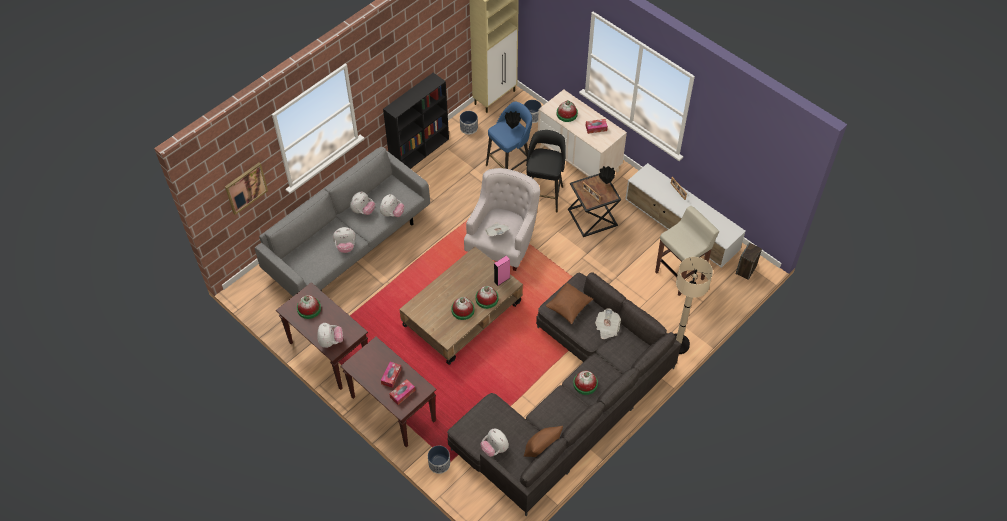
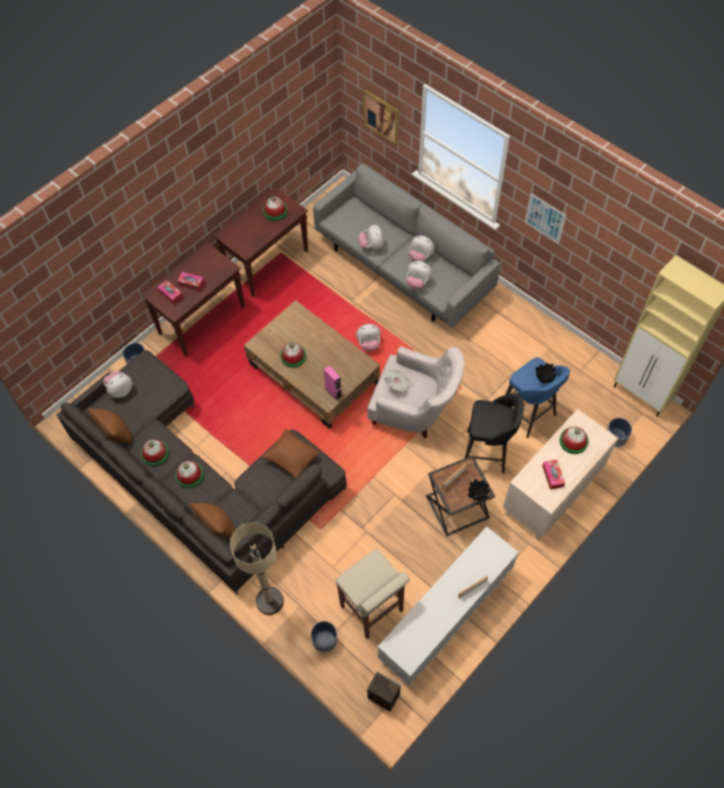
camera: 90 degrees right, 5 degrees up
(331, 341) = (235, 232): plush toy -> plush toy (369, 344)
(388, 83) = (545, 218): none -> picture
(420, 152) = (539, 321): black bookcase -> none
(469, 128) = (585, 368): planter -> planter (325, 640)
(487, 299) = (307, 378): hat -> hat (155, 454)
(607, 328) = (263, 499): newspaper -> none
(632, 360) = (217, 526): none -> brown pillow

